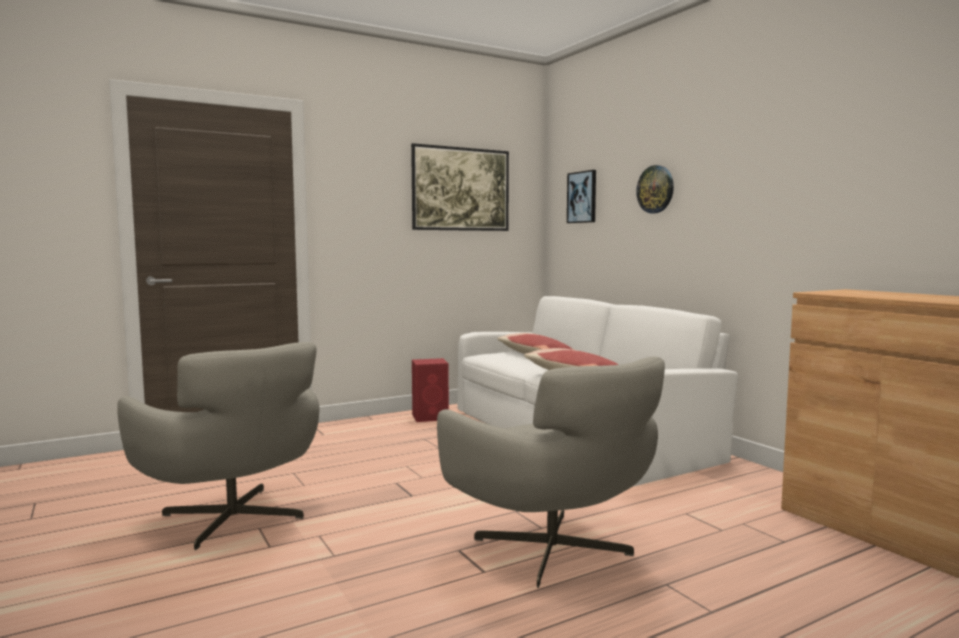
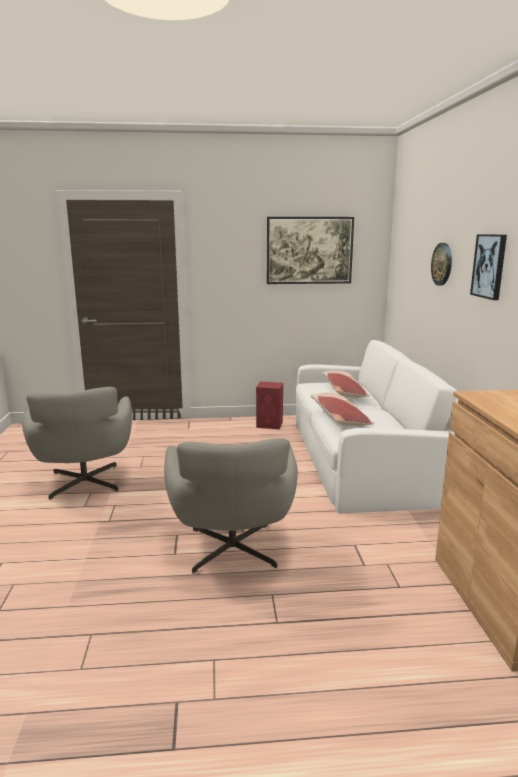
camera: 25 degrees right, 10 degrees up
(582, 197) = (406, 259): picture -> picture (489, 266)

